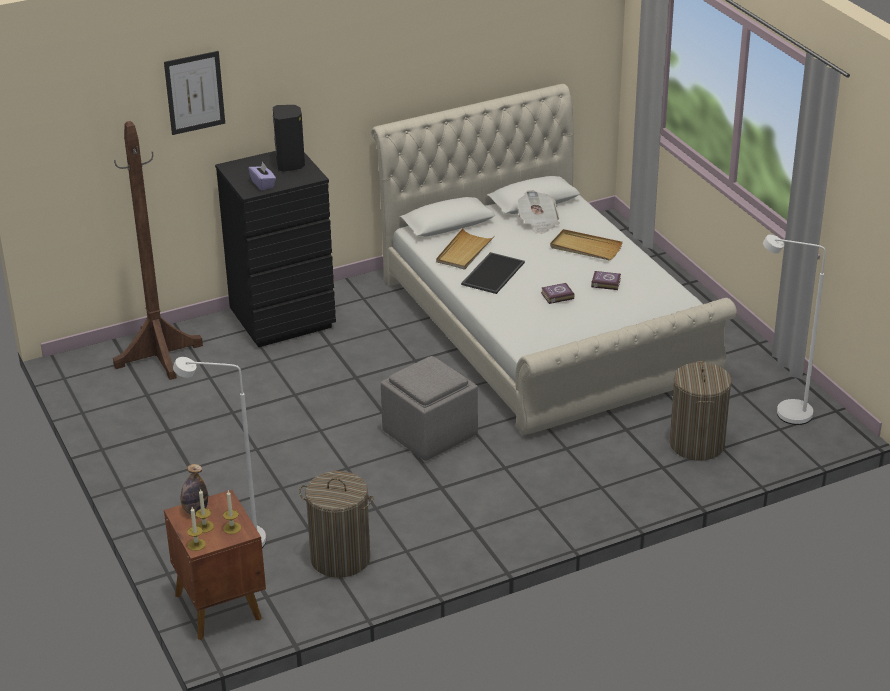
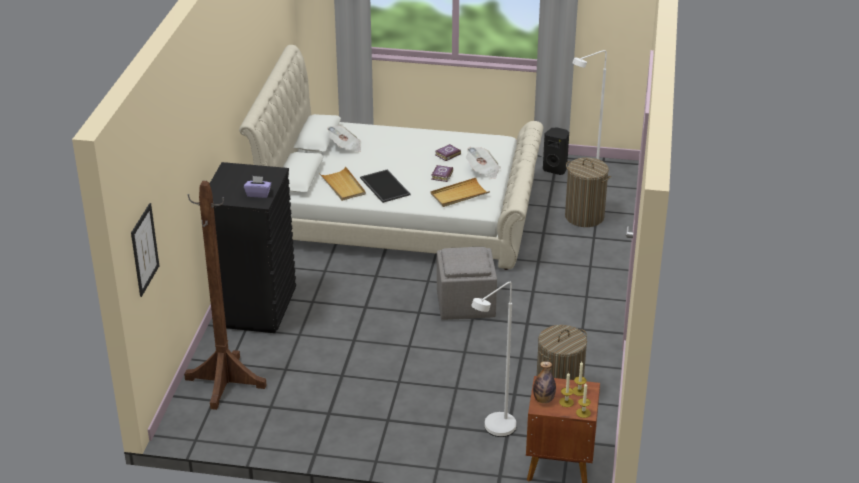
camera: 55 degrees left, 0 degrees up
(194, 92) = (182, 146): picture -> picture (144, 249)
(290, 164) = (246, 174): black speaker -> black speaker (555, 169)
(585, 248) = (398, 144): beige tray -> beige tray (459, 194)
(603, 316) = (483, 171): none -> newspaper

